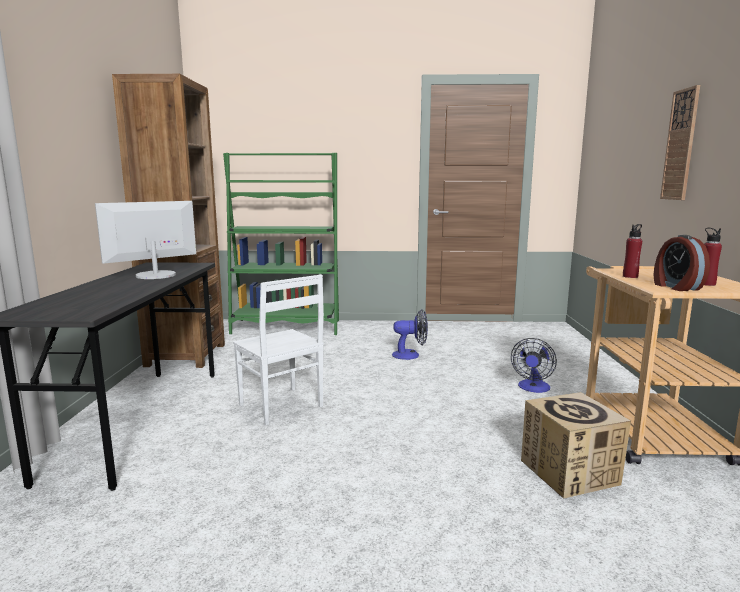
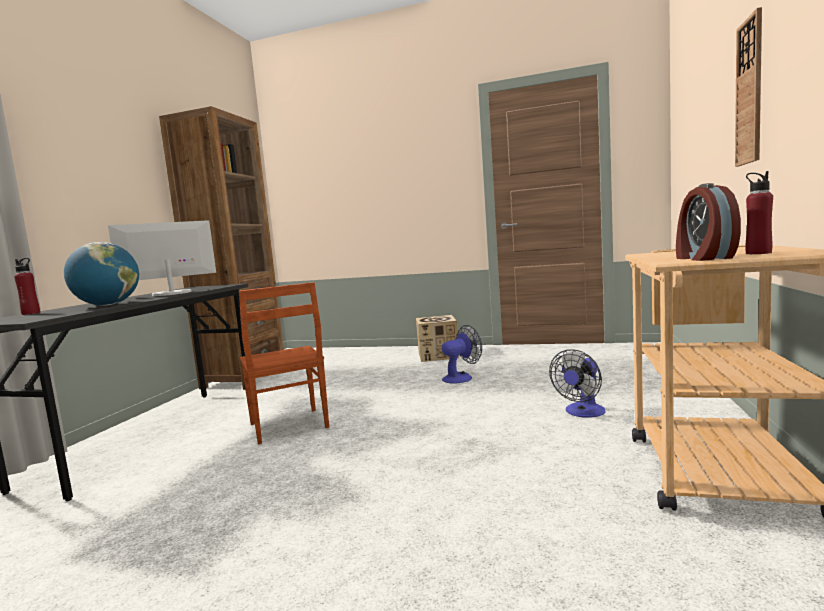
camera: 15 degrees right, 5 degrees down
(121, 293) = (107, 305): none -> globe
(280, 406) = (288, 426): white chair -> brown chair
(286, 327) = (356, 353): green bookcase -> none
(411, 355) = (461, 377): fan -> fan turned 45 degrees counterclockwise
(569, 472) = (567, 515): cardboard box -> cardboard box (438, 355)
(630, 276) = (657, 256): red bottle -> red bottle (31, 313)

